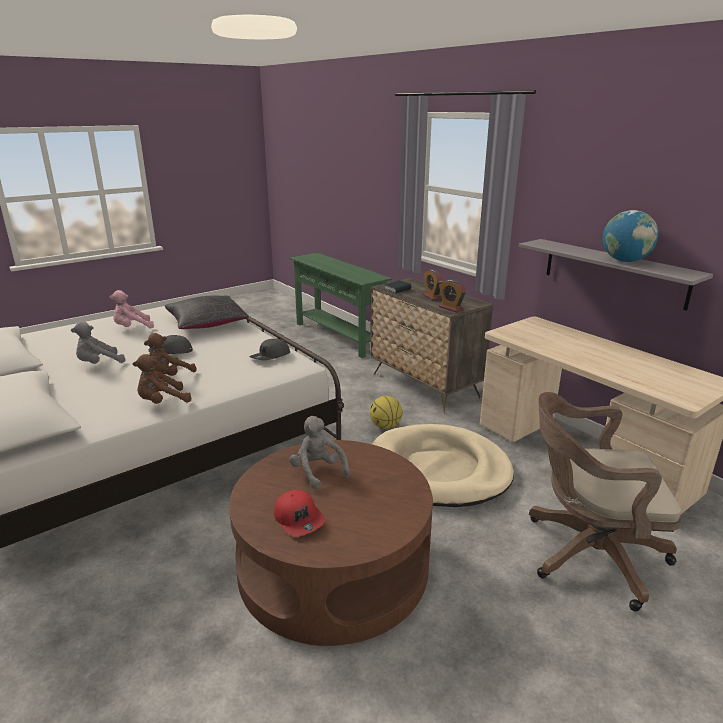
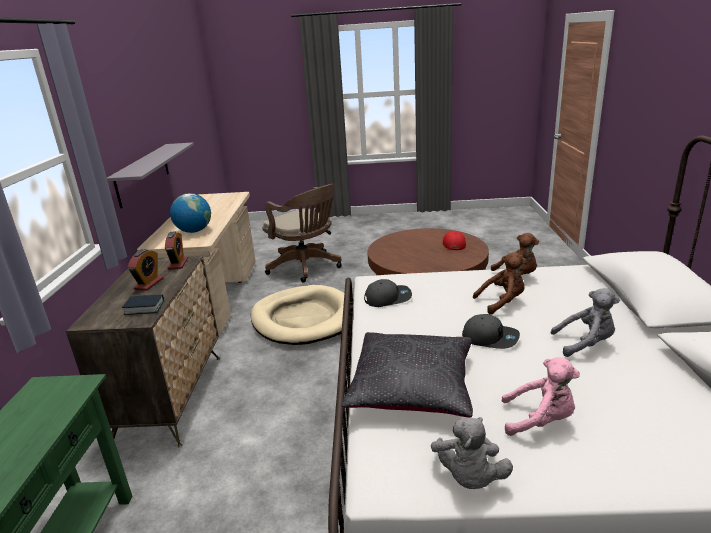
camera: 140 degrees left, 0 degrees up
(317, 472) = (424, 258): grey plush toy -> grey plush toy (469, 478)
(385, 426) = (283, 365): basketball -> none
(625, 261) = (162, 153): globe -> globe (194, 231)

